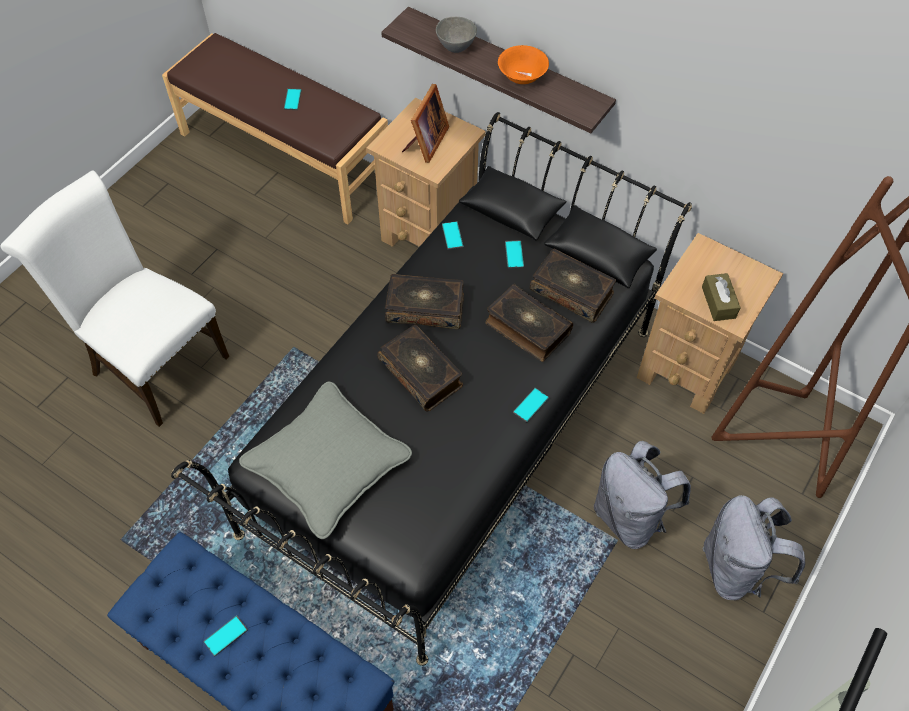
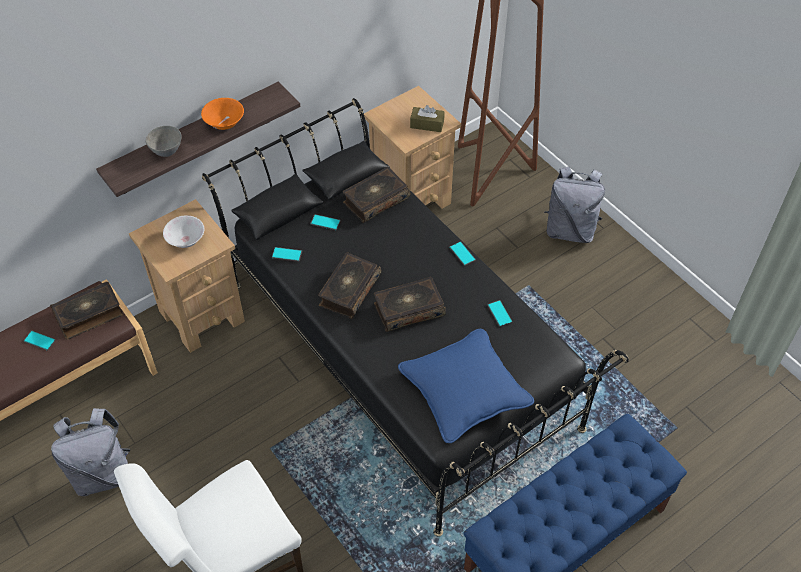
camera: 70 degrees left, 5 degrees down
(226, 635) = (568, 510): phone -> phone (499, 313)
(327, 463) = (464, 390): grey pillow -> blue pillow
(425, 143) = (185, 240): picture frame -> white bowl
(527, 328) = (396, 235): book -> book (89, 315)
(630, 516) = (513, 272): grey backpack -> grey backpack (102, 473)

